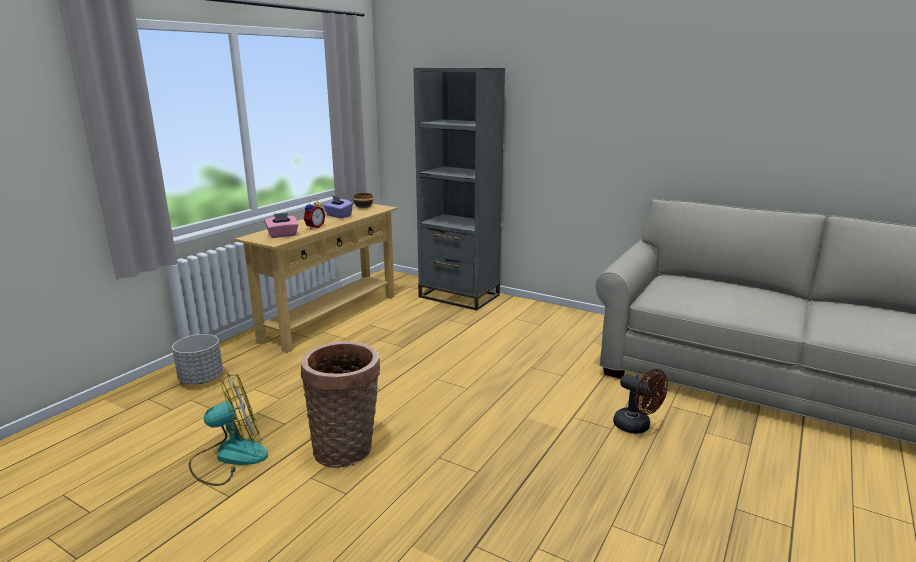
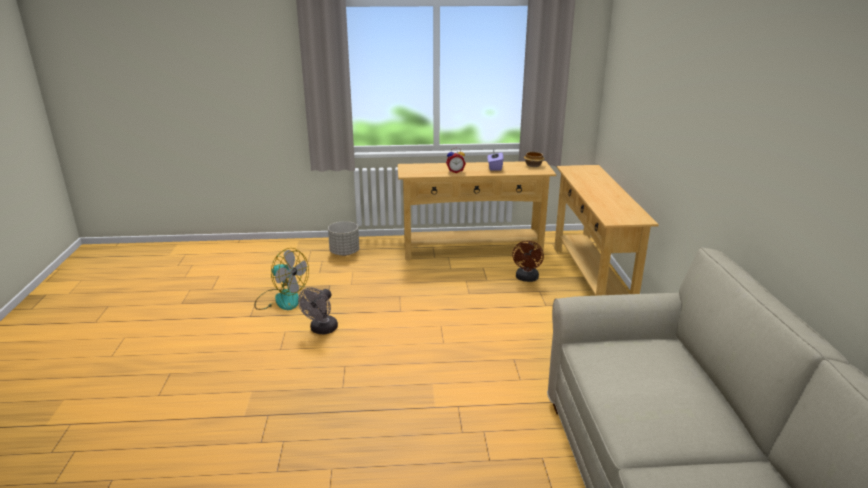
camera: 55 degrees right, 5 degrees up
(282, 235) = (423, 171): pink tissue box -> none
(347, 449) = (321, 330): basket -> grey fan
(459, 296) = (591, 279): grey bookcase -> beige console table
(637, 427) = (480, 446): brown fan -> brown fan (526, 279)

